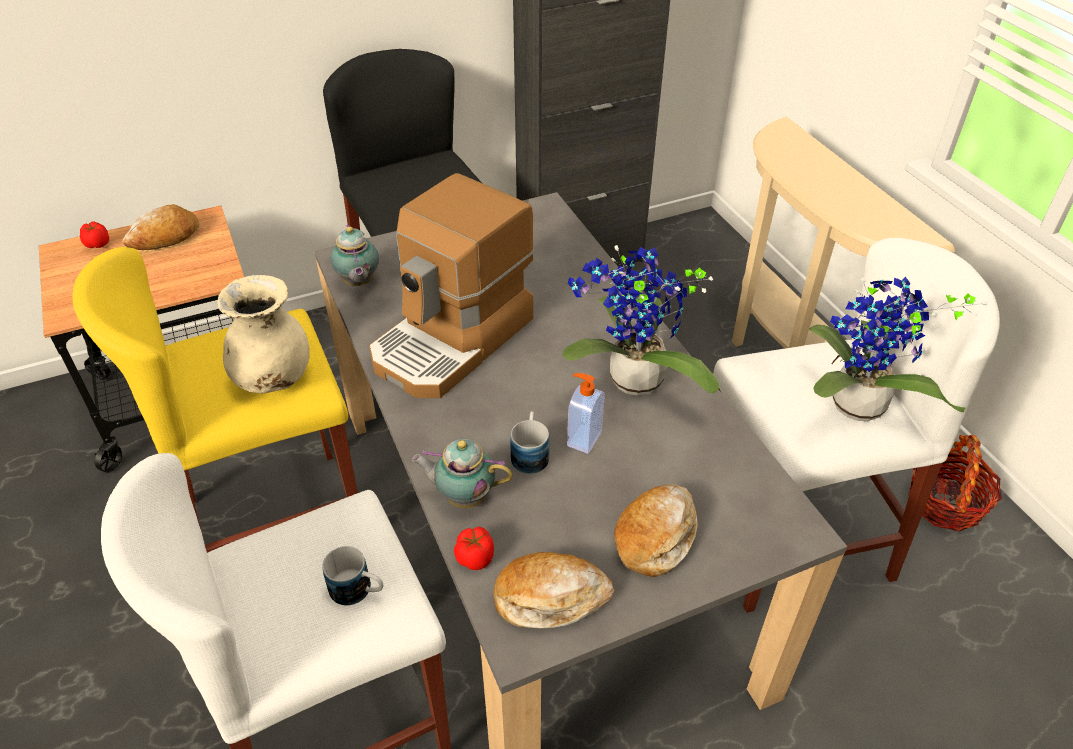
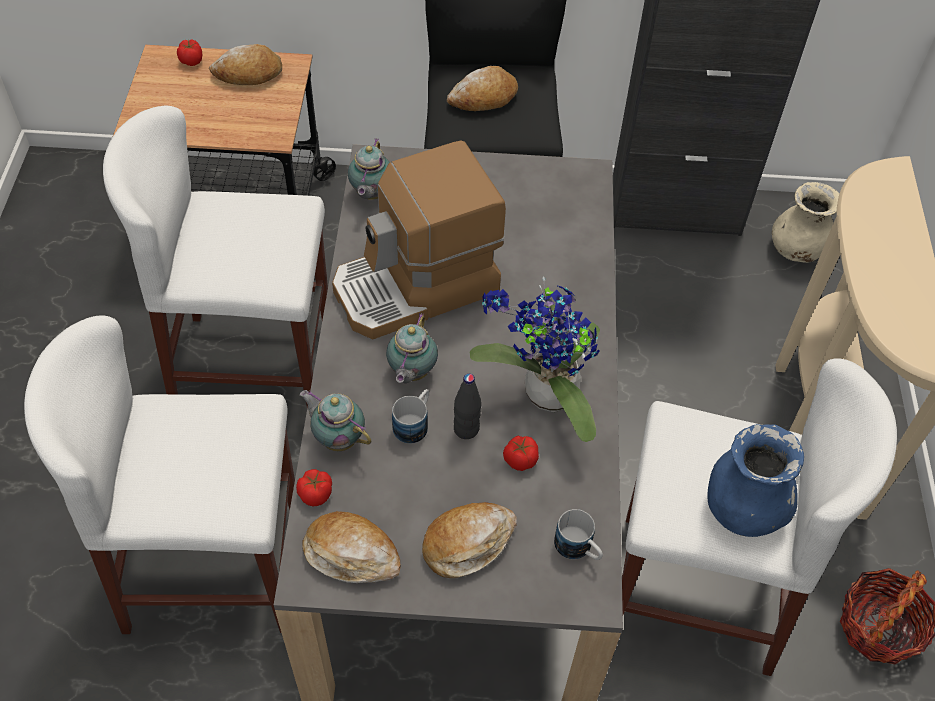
camera: 25 degrees right, 10 degrees up
(274, 378) = (258, 260): beige vase -> beige vase (796, 250)
(276, 521) = (254, 367): yellow stool -> white stool
(358, 591) = (223, 479): mug -> mug (578, 549)
(410, 186) = (483, 98): none -> bread
(497, 412) = (411, 373): none -> teapot
(583, 438) = (466, 429): soap dispenser -> black bottle
(650, 444) = (519, 460): none -> tomato
(855, 410) = (742, 508): potted plant -> blue vase

